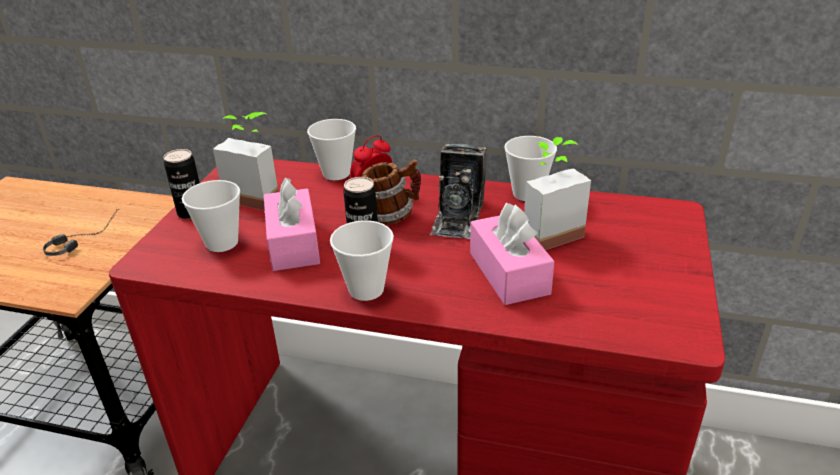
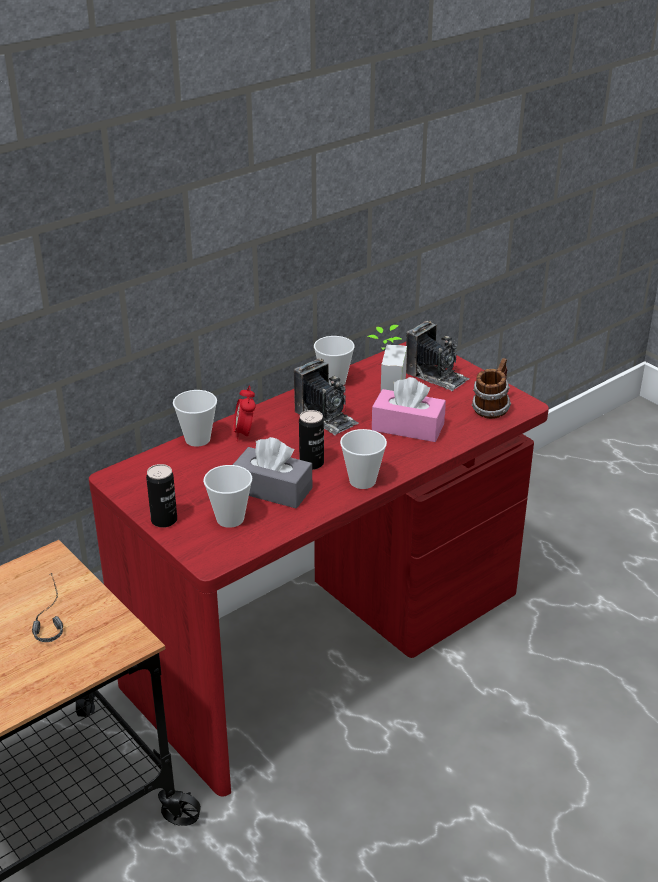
camera: 55 degrees left, 0 degrees up
(258, 195) = (180, 483): potted plant -> none
(293, 243) = (272, 490): pink tissue box -> grey tissue box
(392, 215) = (290, 439): mug -> mug (491, 409)
(641, 246) = (436, 376): none -> camera

